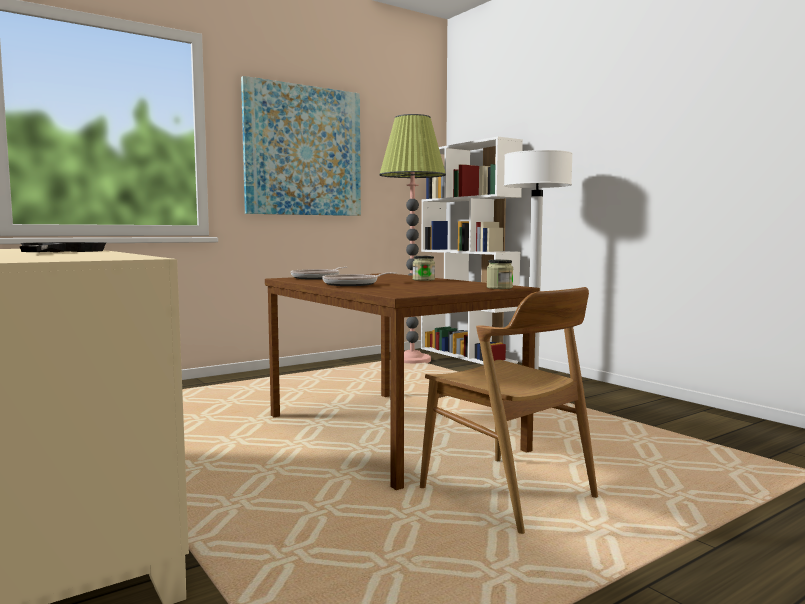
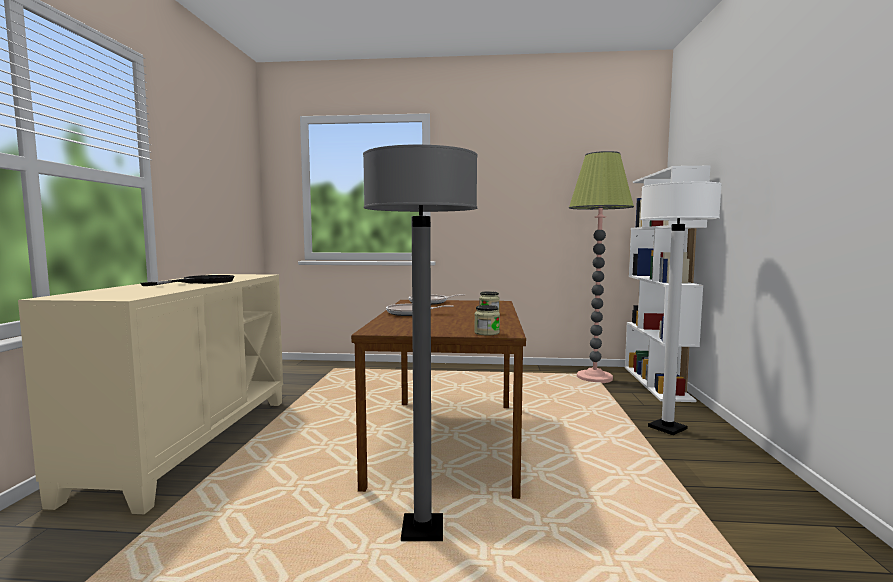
camera: 40 degrees right, 0 degrees up
(303, 151) = (509, 192): picture -> none
(507, 493) = (422, 530): brown chair -> grey floor lamp

